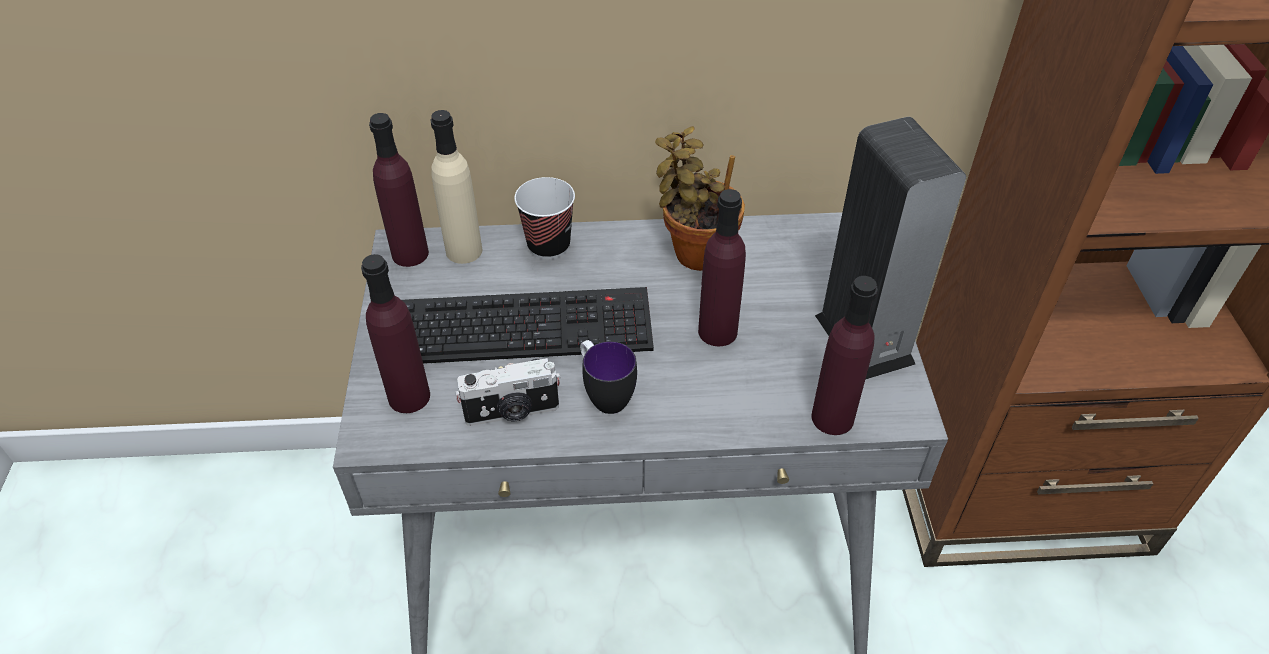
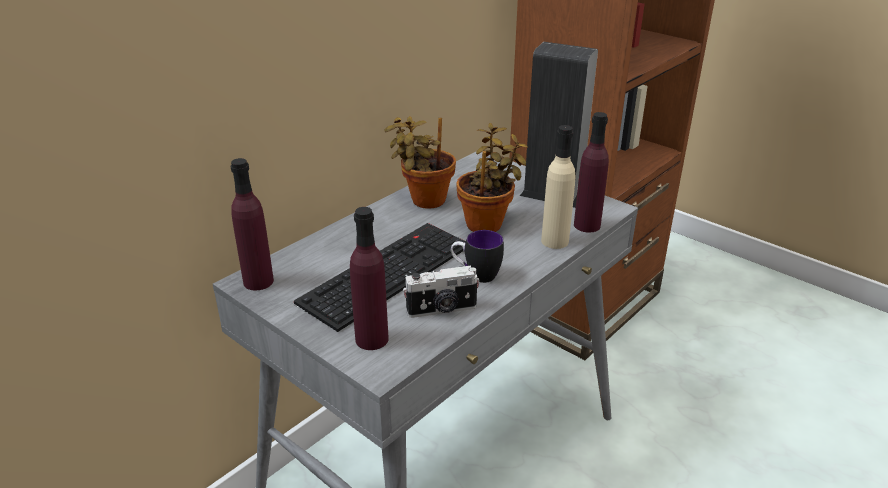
camera: 45 degrees left, 15 degrees down
(464, 251) = (292, 263): beige bottle -> beige bottle (555, 241)
(512, 412) = (442, 310): camera -> camera turned 45 degrees clockwise
(549, 246) = (341, 236): cup -> none
(717, 331) = (487, 223): purple bottle -> potted plant

